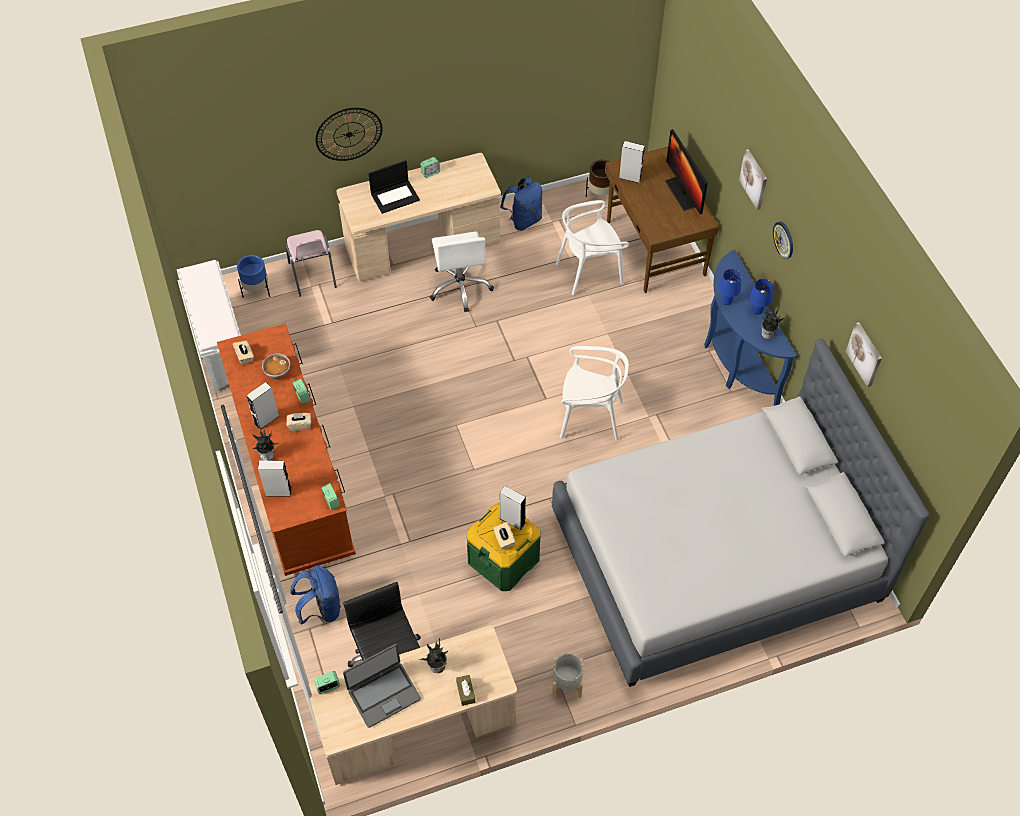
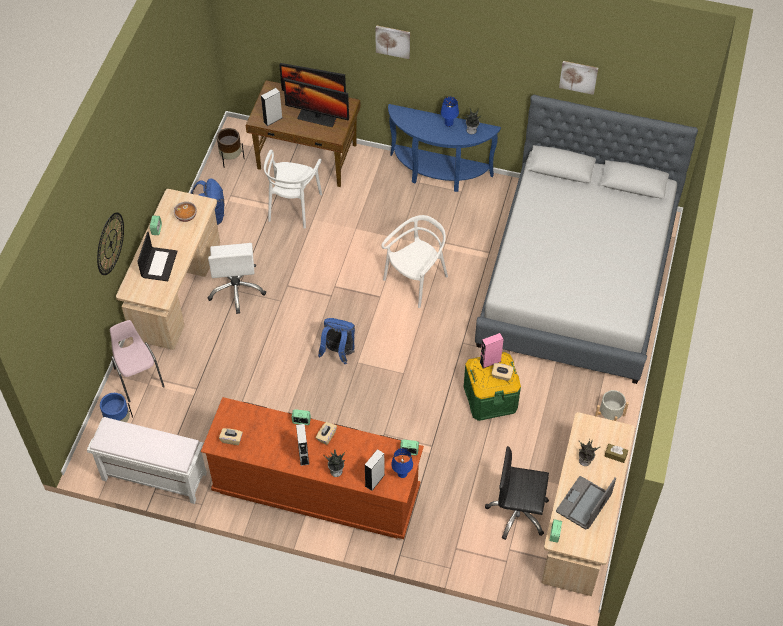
camera: 55 degrees left, 0 degrees up
(277, 372) = (264, 425): bowl -> bowl (186, 216)
(312, 275) = (138, 377): pink chair -> pink chair turned 135 degrees counterclockwise
(321, 609) = (445, 532): blue backpack -> blue backpack (338, 352)
(383, 694) = (584, 504): laptop -> laptop turned 150 degrees counterclockwise
(460, 287) = (237, 289): white office chair -> white office chair turned 60 degrees clockwise
(512, 520) = (490, 362): grey speaker -> pink speaker
(665, 207) = (317, 117): none -> monitor
(726, 301) = (427, 134): blue table lamp -> blue table lamp (402, 474)
(784, 239) = (449, 60): wall clock -> none

